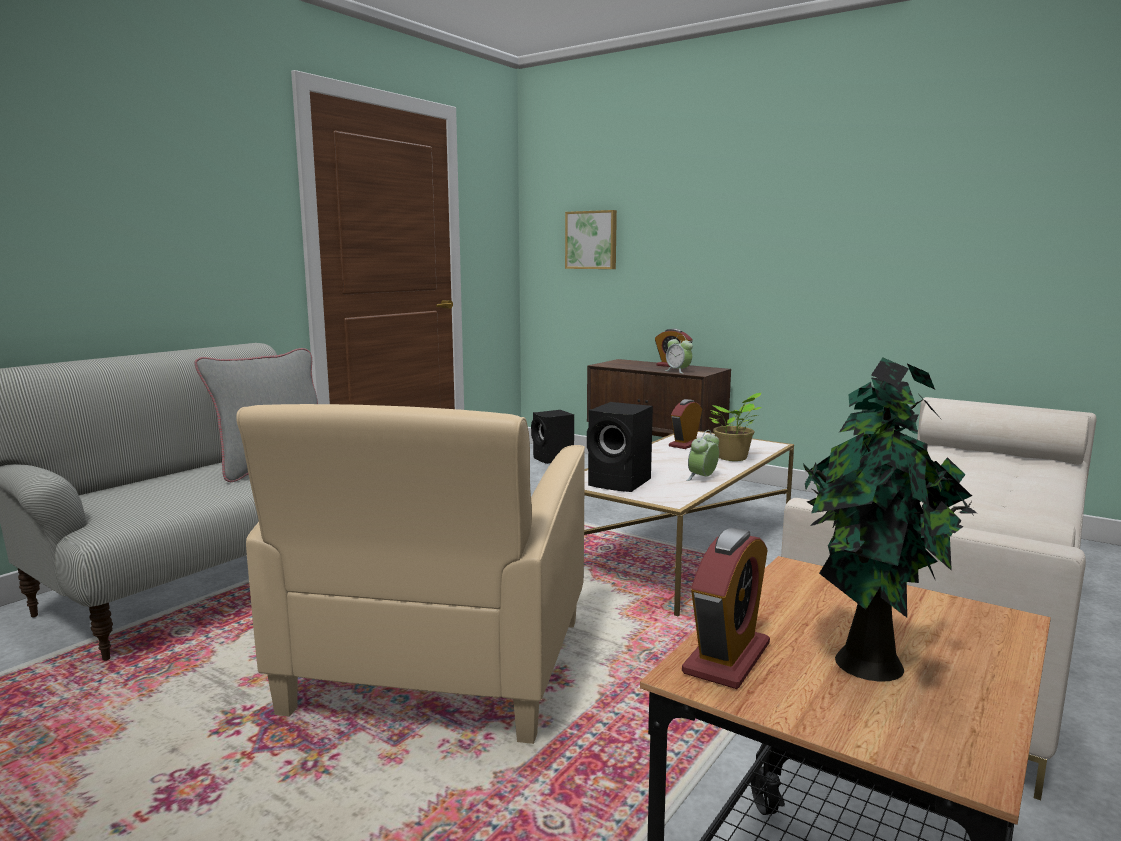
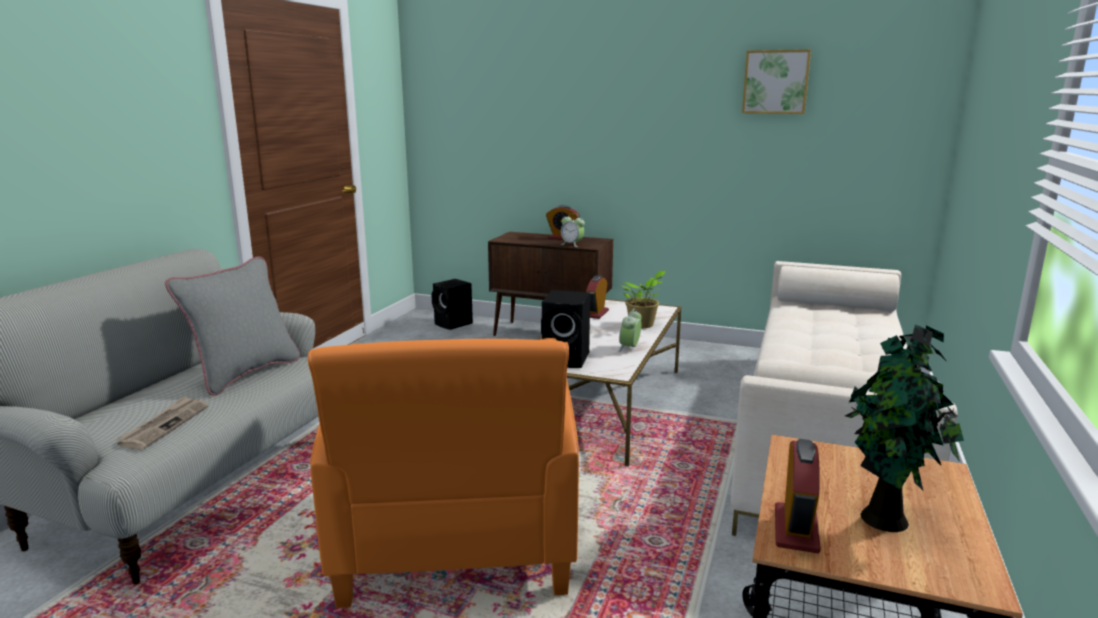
camera: 15 degrees left, 5 degrees up
(164, 502) = (164, 425): none -> newspaper
(439, 667) = (456, 541): beige armchair -> orange armchair
(592, 240) = (478, 123): picture -> picture (776, 82)

